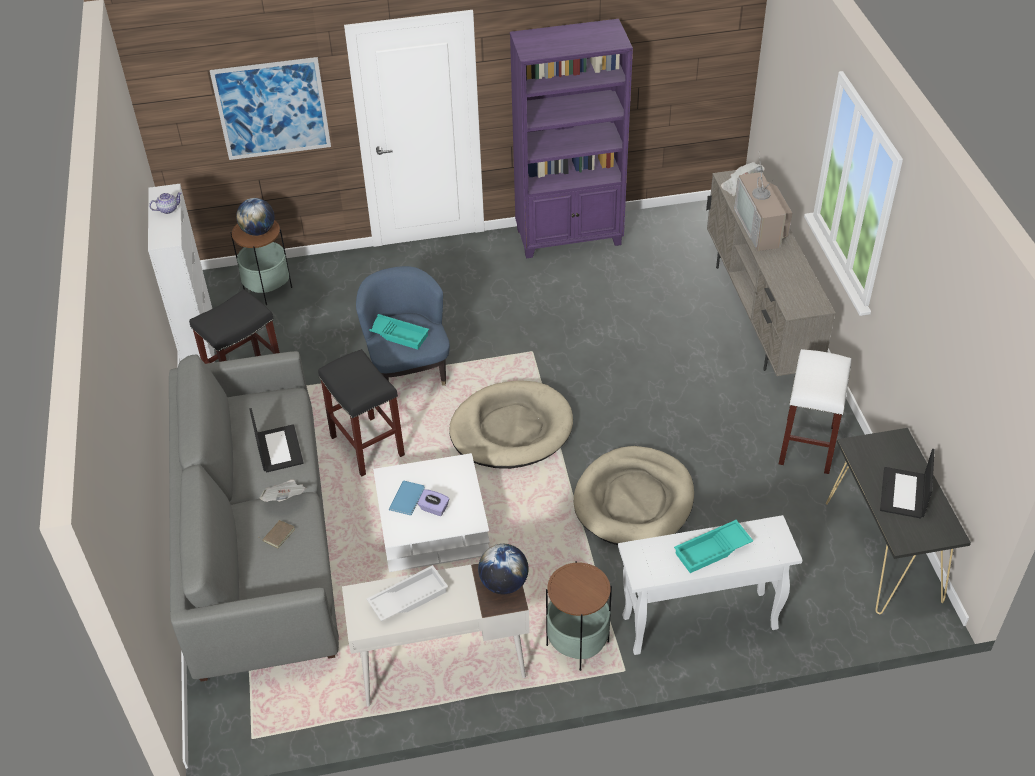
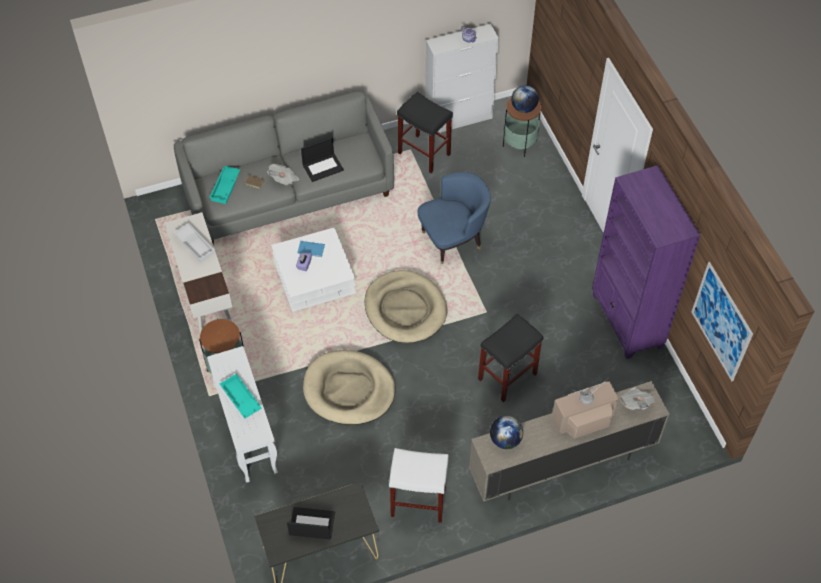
camera: 80 degrees right, 10 degrees up
(272, 109) = (573, 60): picture -> picture (721, 322)
(368, 446) = (377, 230): black stool -> black stool (507, 377)
(398, 334) = (446, 212): turquoise tray -> turquoise tray (226, 187)
(504, 583) = (208, 290): globe -> globe (505, 440)

